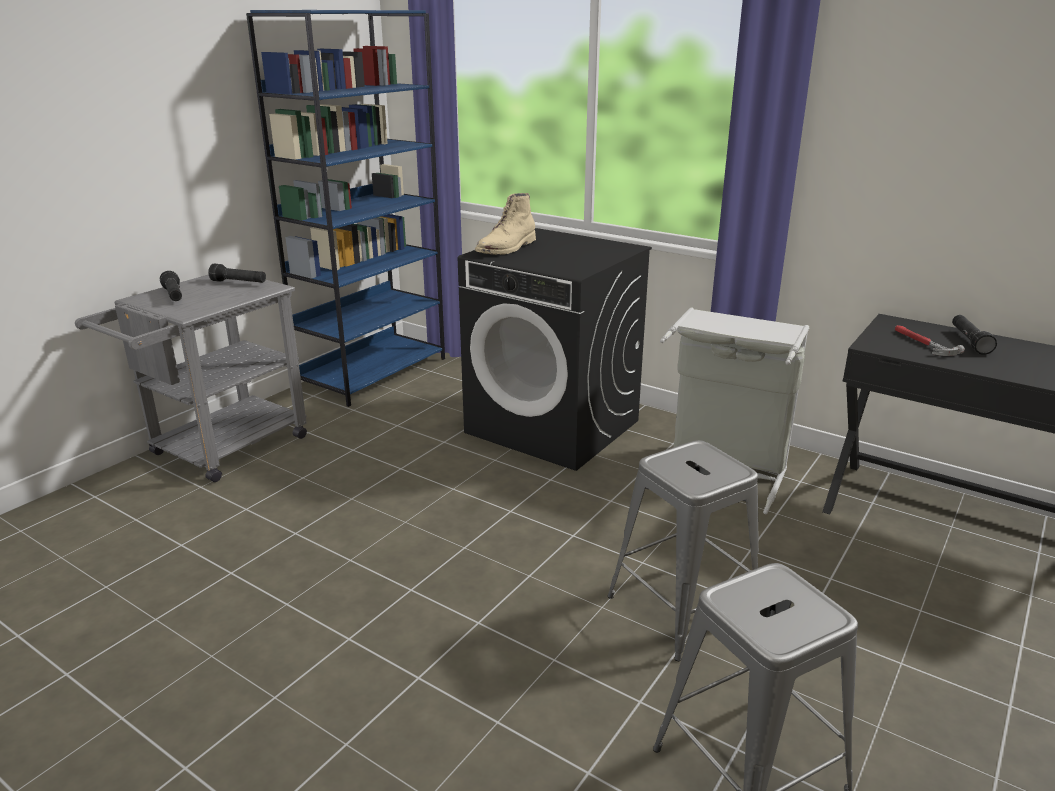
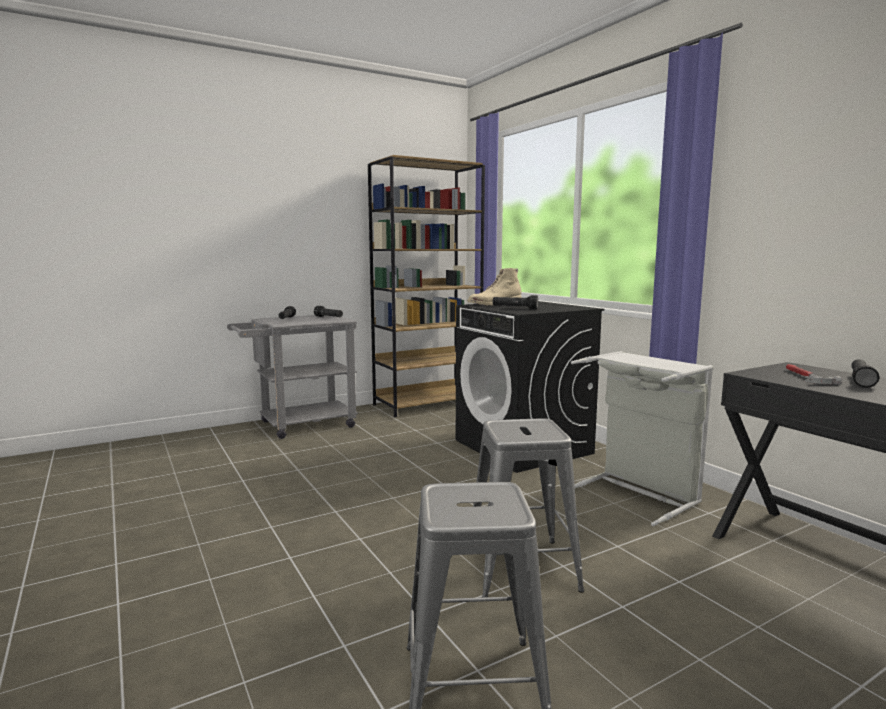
camera: 25 degrees right, 15 degrees down
(374, 372) = (428, 403): blue bookcase -> brown bookcase
(548, 259) = (514, 308): none -> black flashlight

